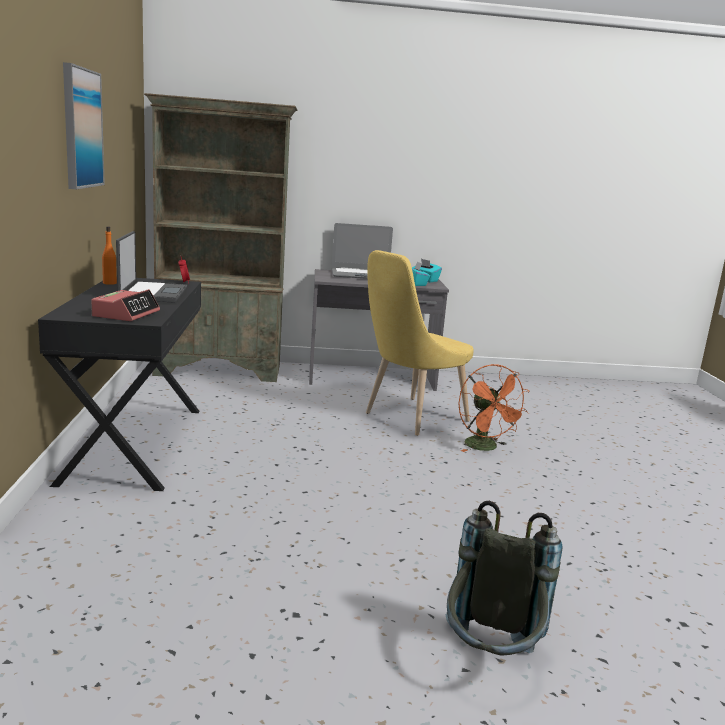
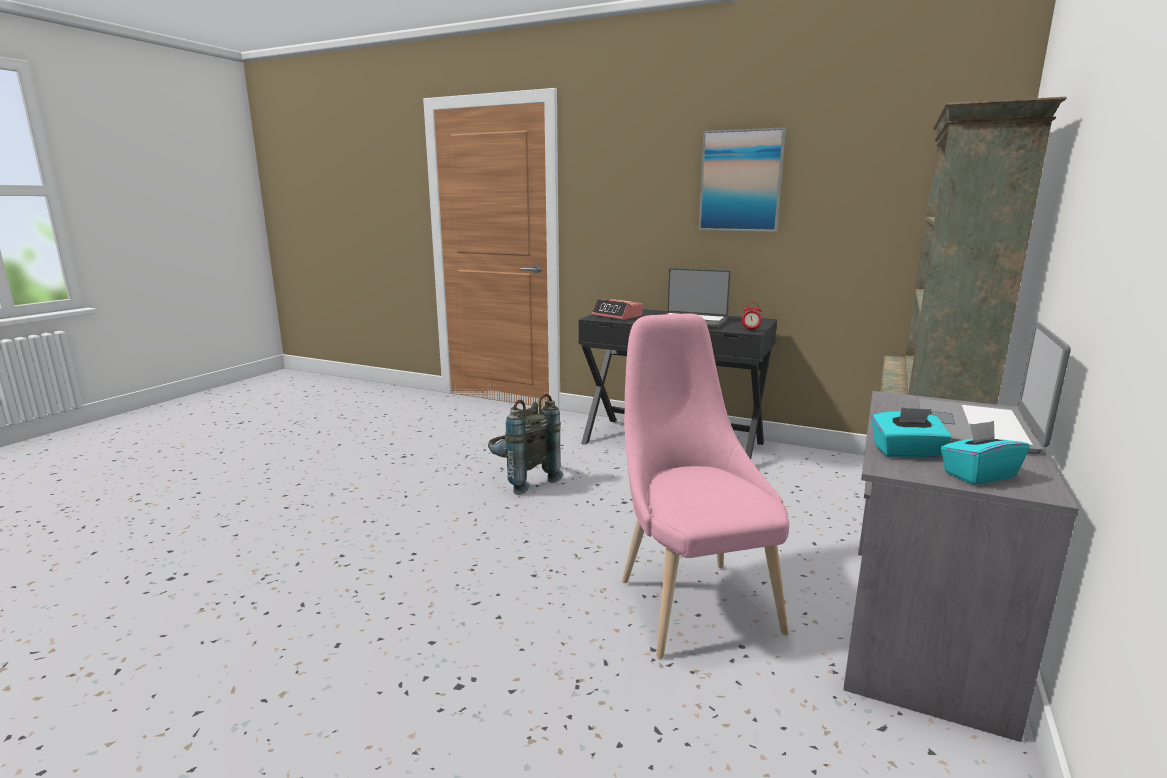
camera: 120 degrees right, 0 degrees up
(109, 283) = (738, 317): orange bottle -> none
(410, 418) = (691, 600): yellow chair -> pink chair
(485, 448) = (549, 628): orange fan -> none
(489, 660) = (290, 492): grey backpack -> grey backpack (522, 480)

